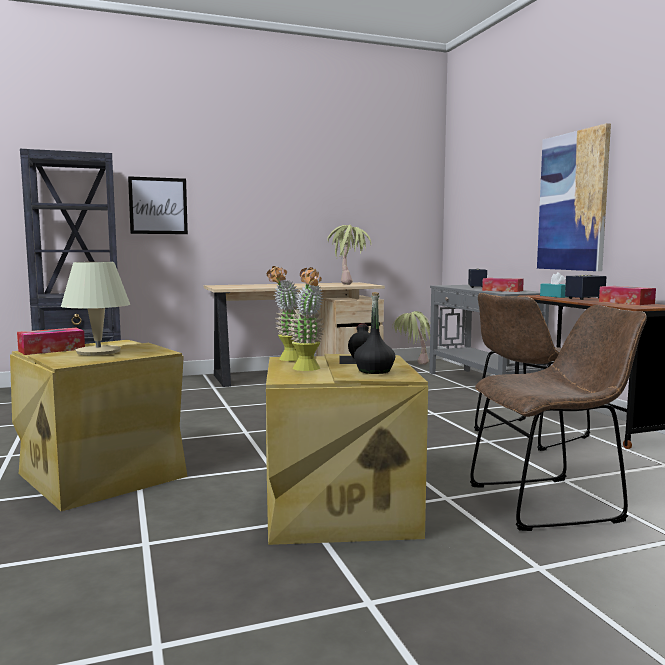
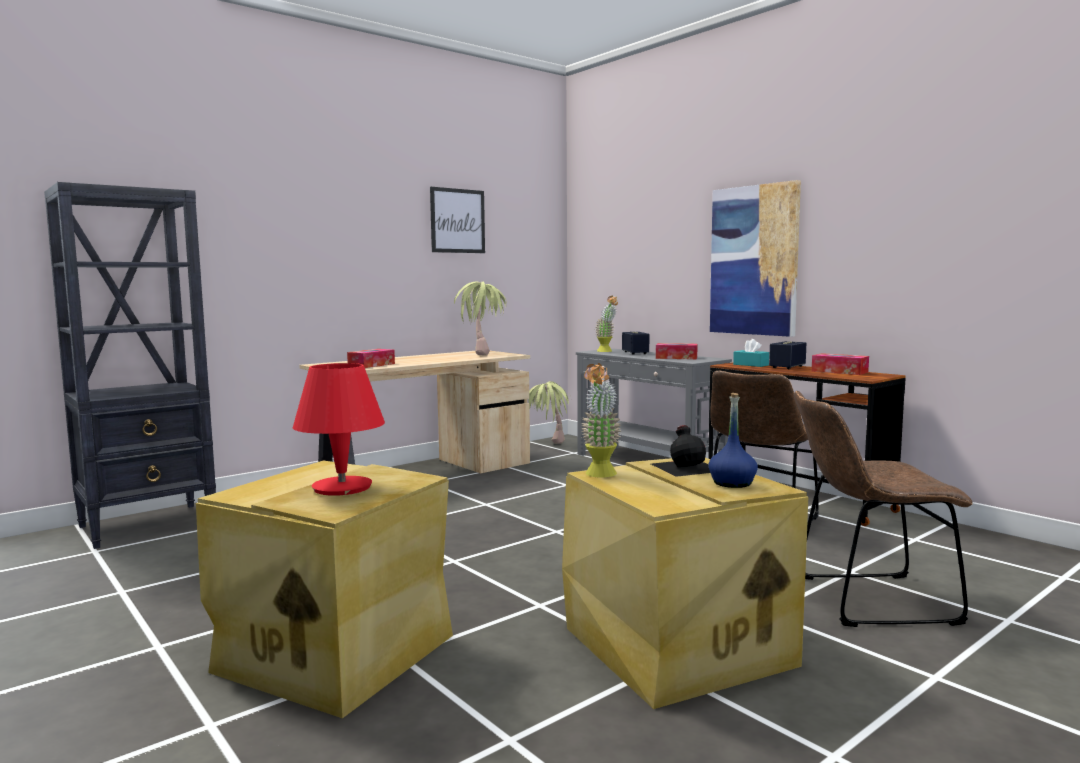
camera: 20 degrees left, 0 degrees up
(51, 350) = (257, 490): tissue box -> tissue box (371, 365)
(98, 352) = (342, 487): beige table lamp -> red table lamp
(158, 206) = (235, 259): picture -> picture (457, 221)
(308, 369) = (654, 488): potted plant -> potted plant (607, 351)
(374, 371) = (732, 483): black bottle -> blue bottle
(551, 503) = (867, 600): brown chair -> brown chair turned 150 degrees counterclockwise

